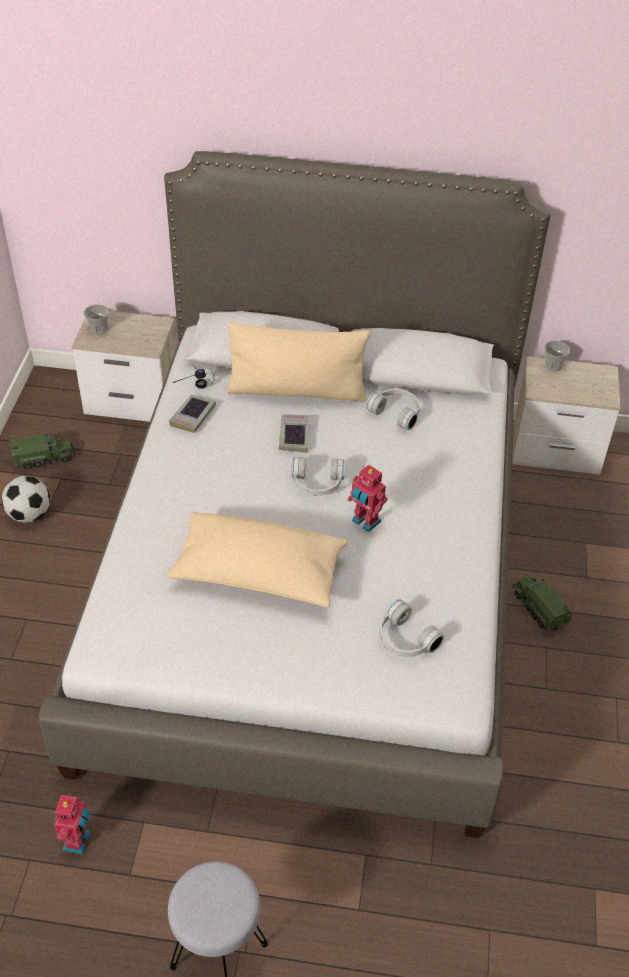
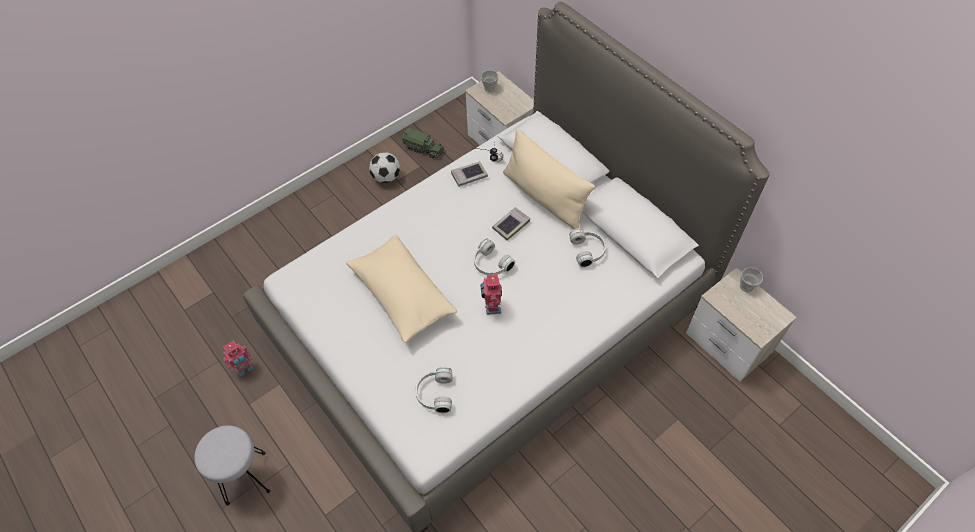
camera: 45 degrees right, 10 degrees up
(538, 608) = (599, 435): toy truck -> none

